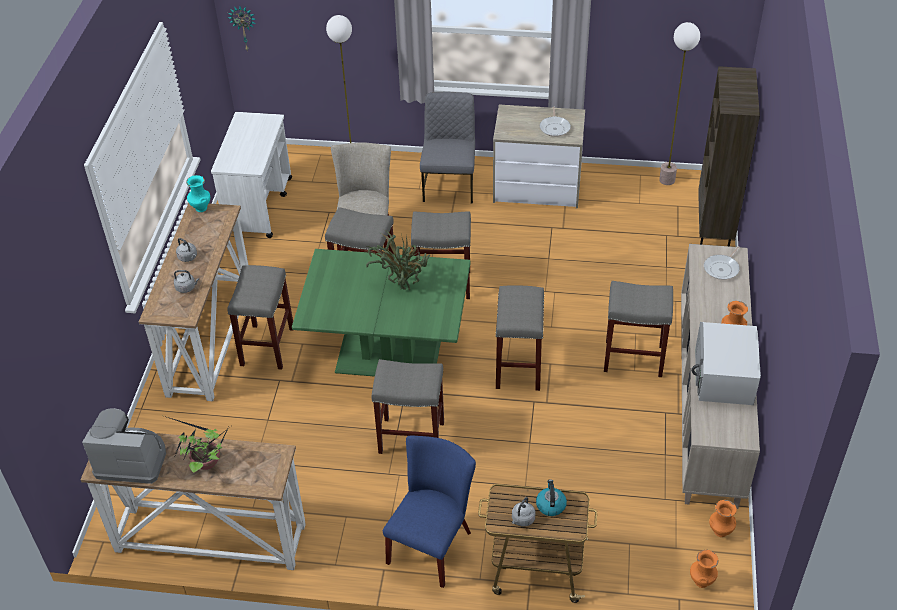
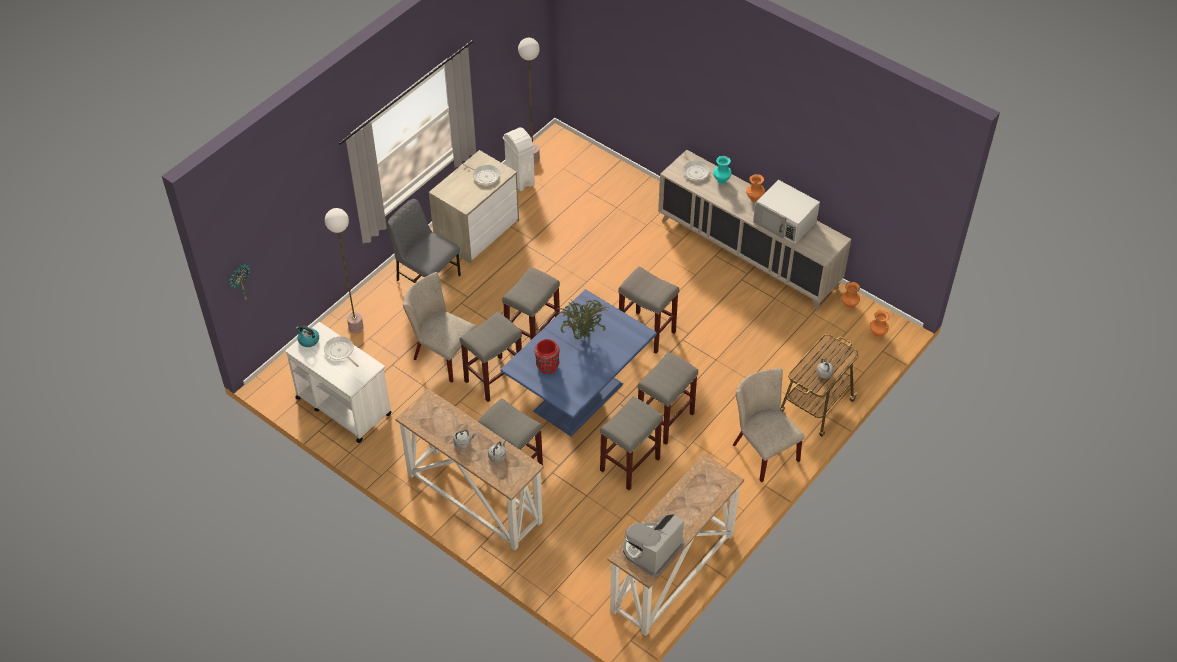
camera: 60 degrees left, 5 degrees up
(200, 208) = (410, 413): turquoise vase -> turquoise vase (721, 181)
(205, 462) = (684, 508): potted plant -> none
(258, 142) = (340, 351): none -> frying pan
(343, 278) = (547, 366): none -> red vase
(388, 356) = (579, 398): green dining table -> blue dining table
(432, 543) = (762, 450): blue chair -> beige chair
(550, 505) = (822, 355): kettle -> kettle (308, 340)
(631, 184) = (520, 179): none -> white trash can
(632, 358) = (684, 270): grey stool -> grey stool (629, 465)
(714, 228) = (601, 163): brown bookcase -> none

